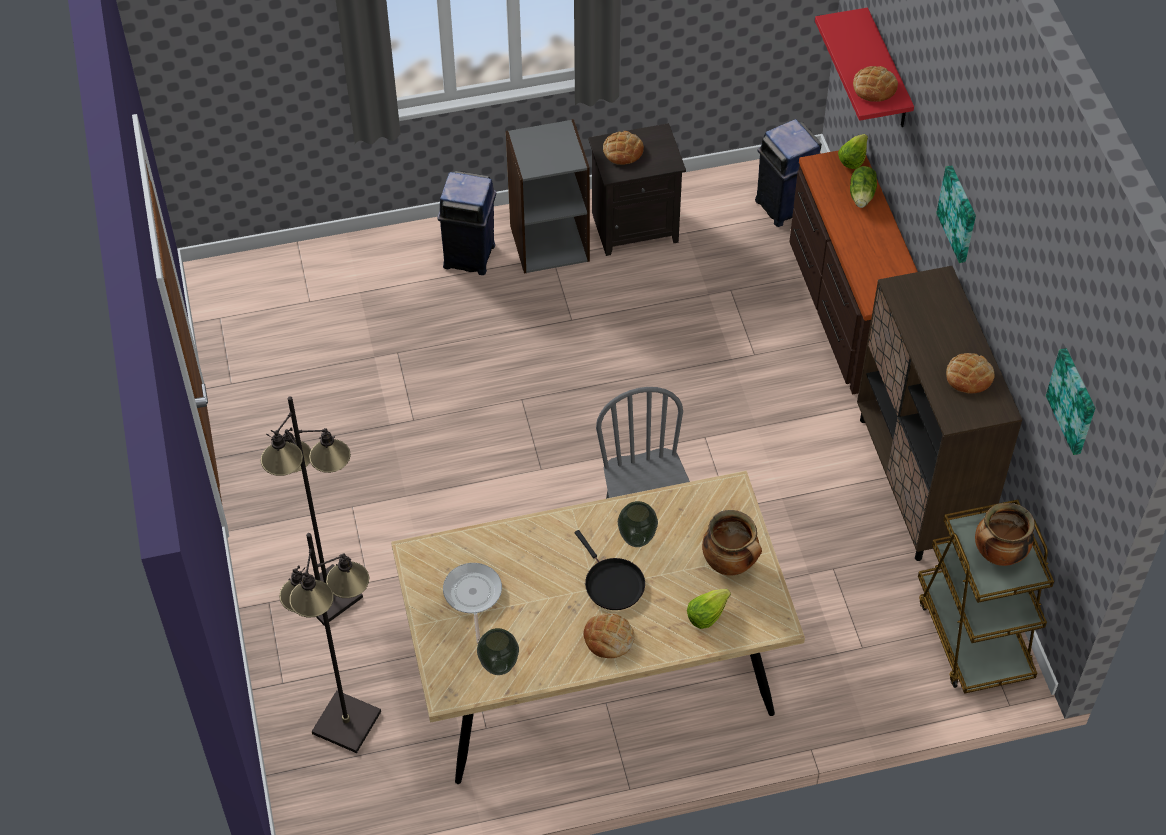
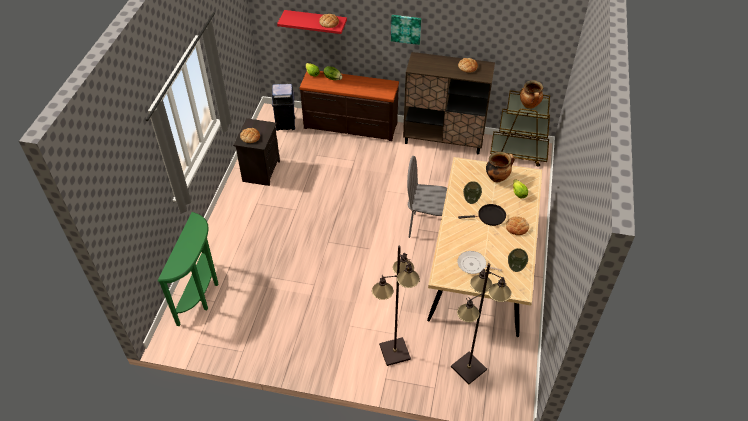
camera: 65 degrees left, 5 degrees down
(315, 278) = (201, 294): none -> green console table
(470, 256) = (234, 231): blue trash can -> none
(549, 242) = (247, 201): grey bookcase -> none
(1074, 401) = (530, 24): picture -> none

